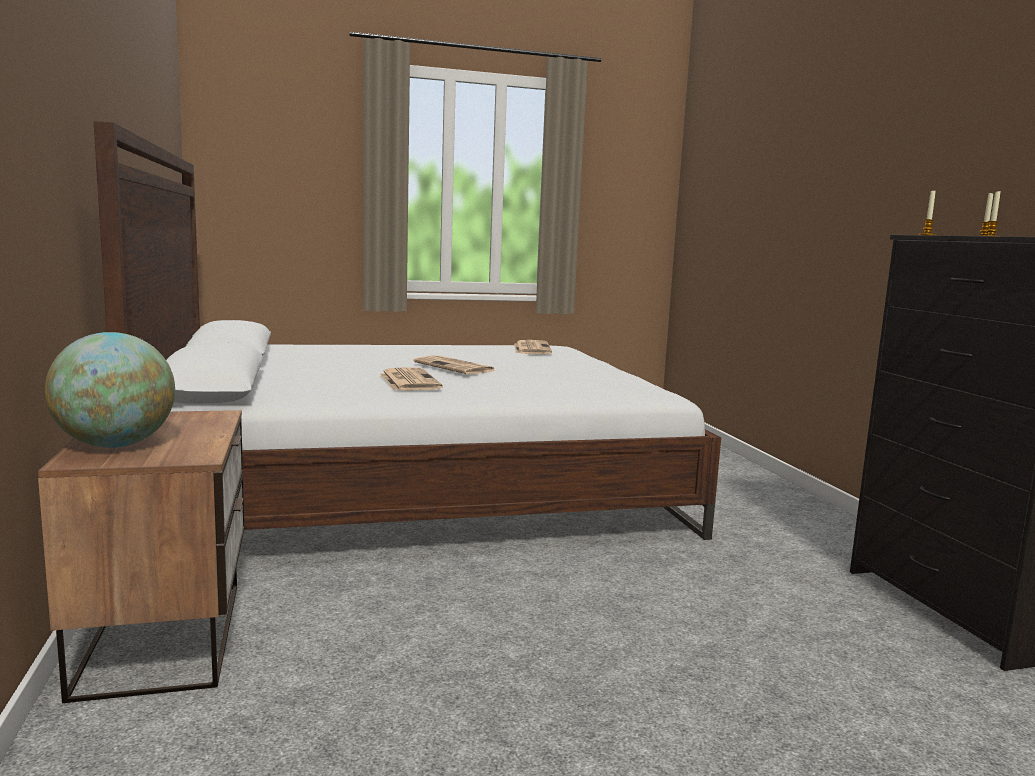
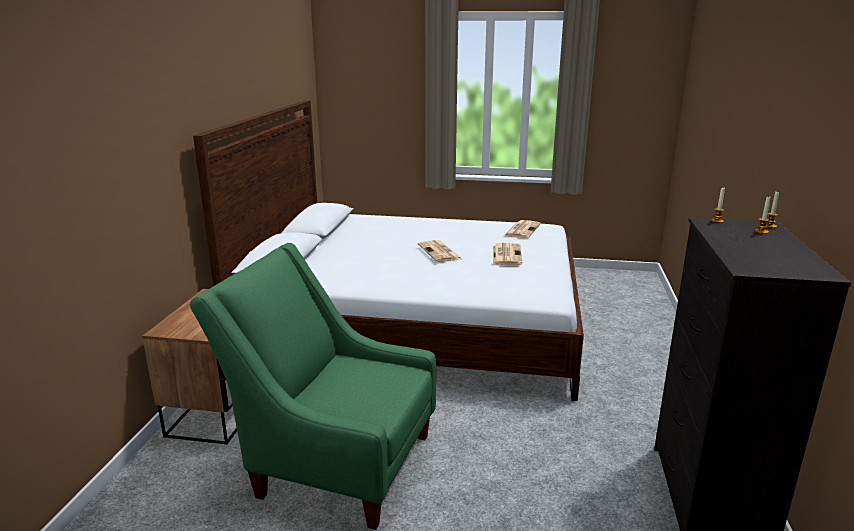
camera: 25 degrees right, 10 degrees up
(115, 445) = (186, 319): globe -> none
(408, 381) = (395, 266): newspaper -> newspaper (506, 254)
(444, 671) = (334, 461): none -> green armchair

